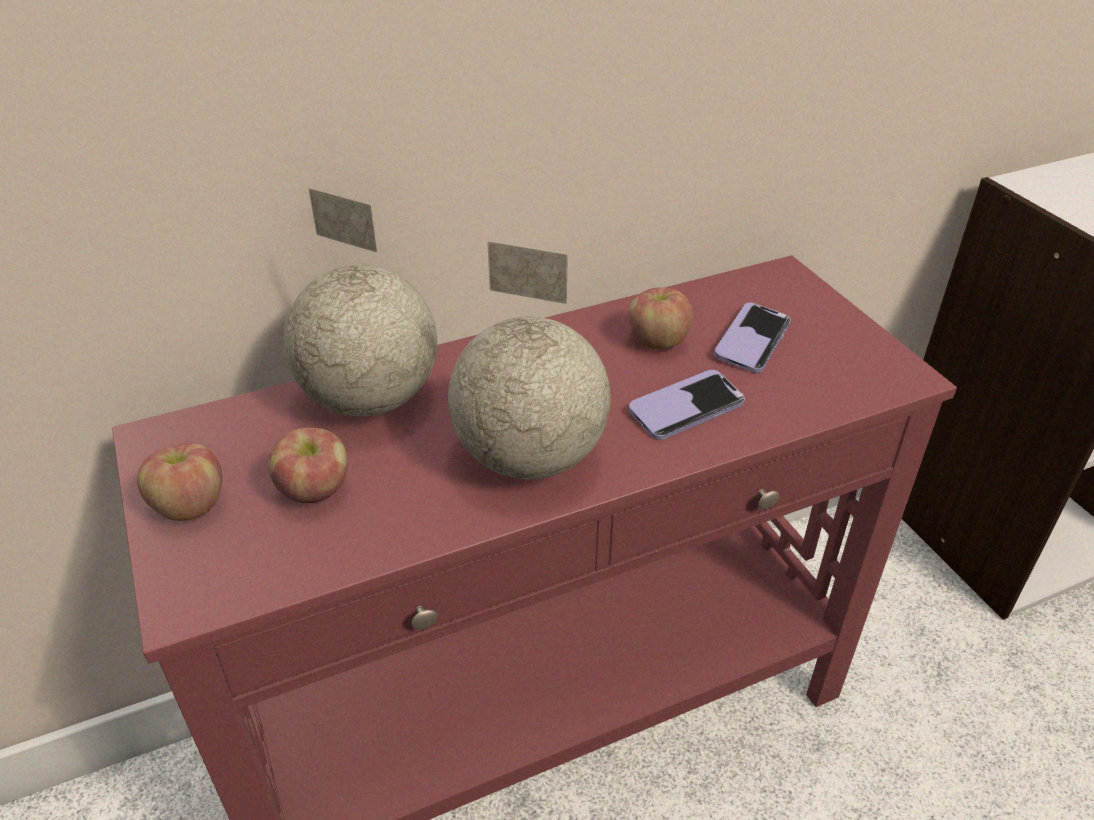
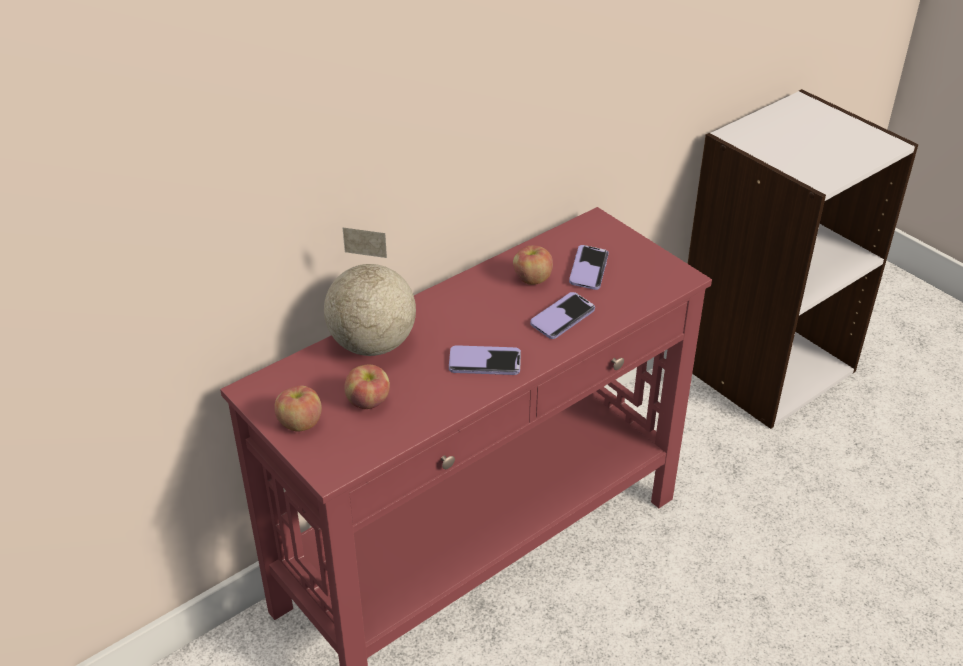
camera: 15 degrees left, 0 degrees up
(531, 459) = (484, 362): globe -> phone

